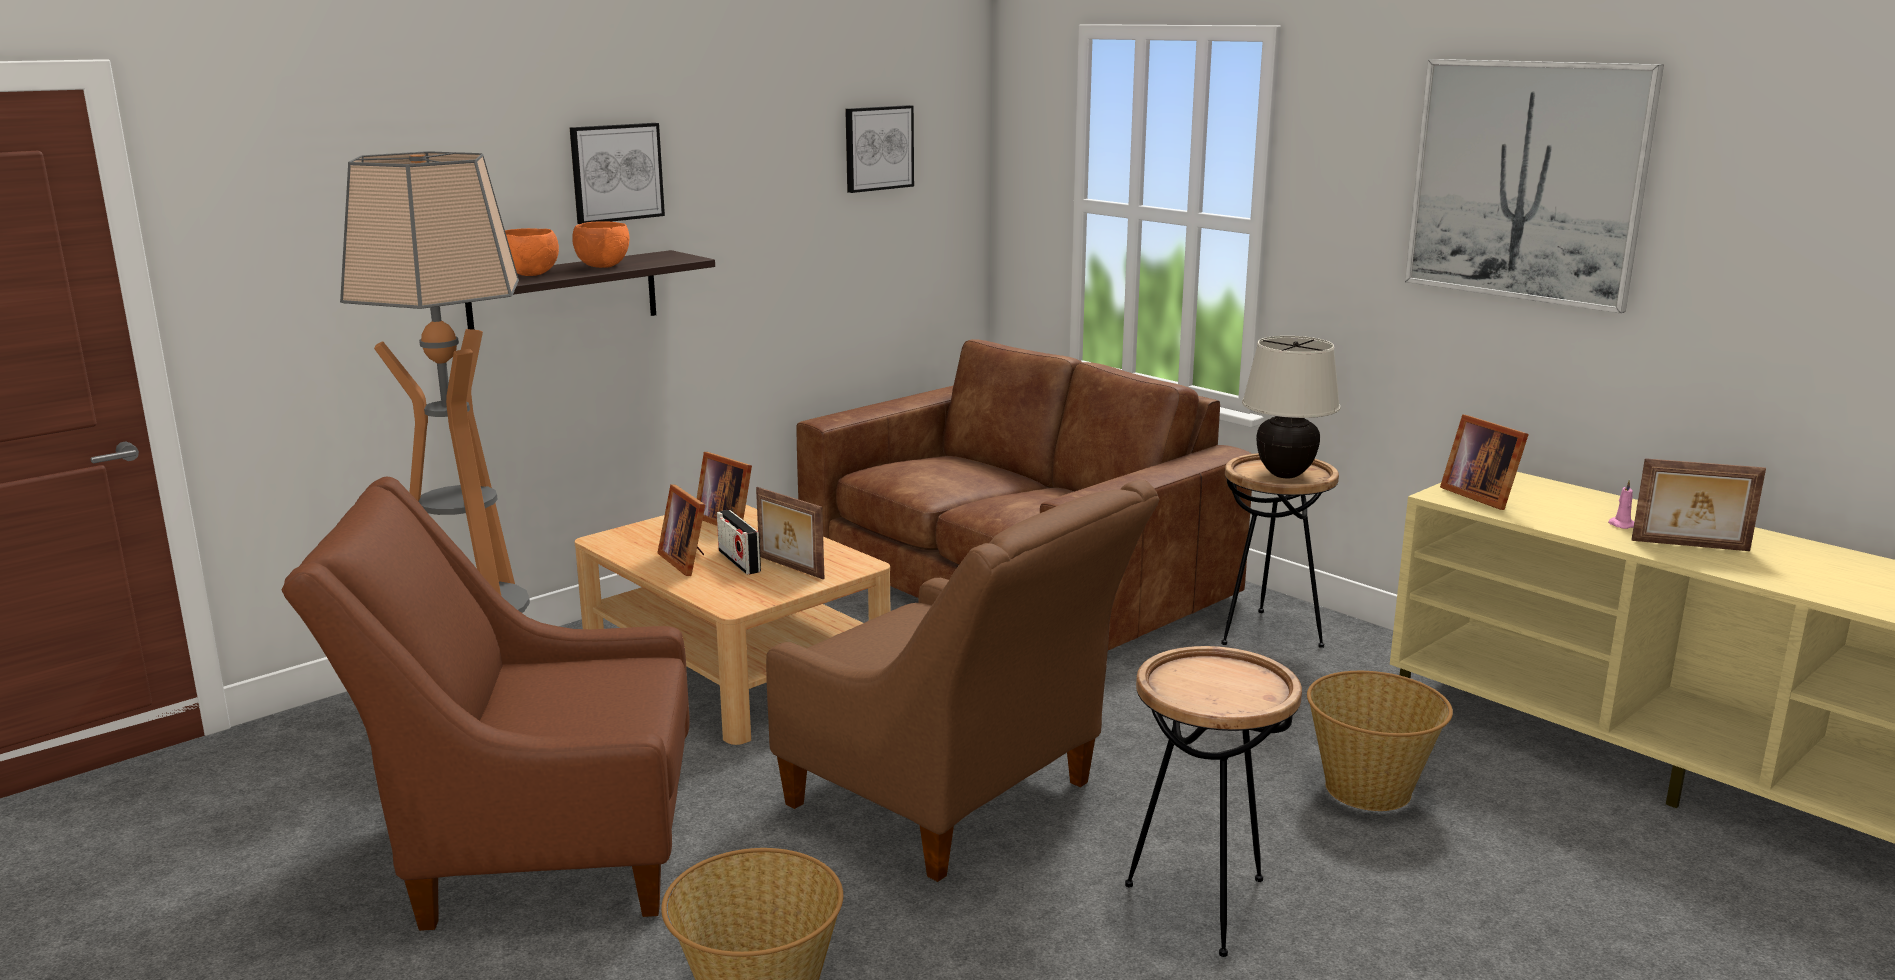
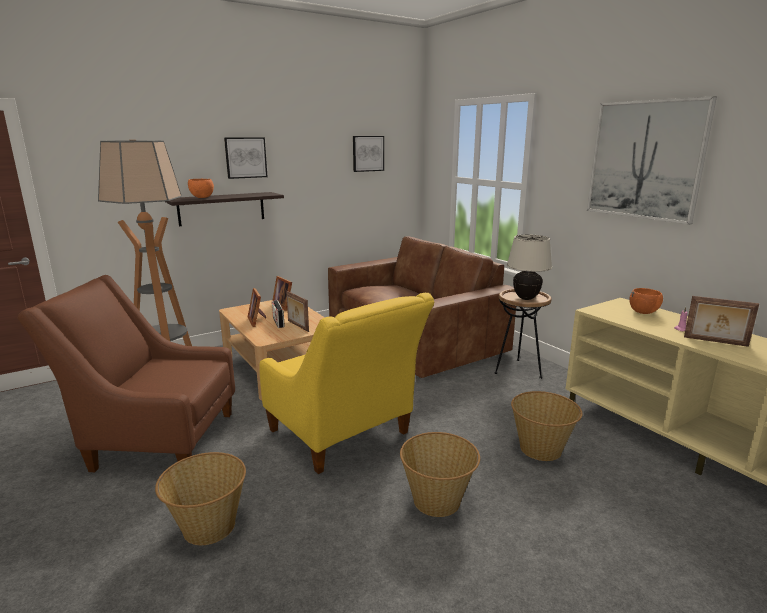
camera: 10 degrees right, 0 degrees up
(603, 266) = (235, 196): orange bowl -> orange bowl (643, 312)
(956, 802) = (344, 436): brown armchair -> yellow armchair
(1203, 905) = (437, 500): brown side table -> basket
(1480, 495) = (612, 311): picture frame -> none

